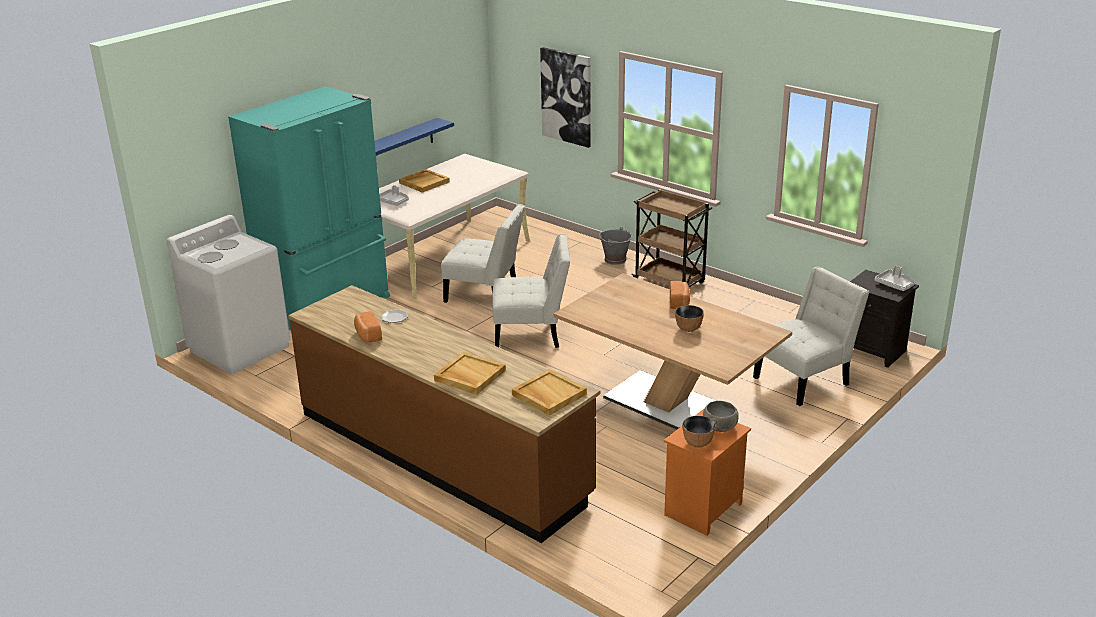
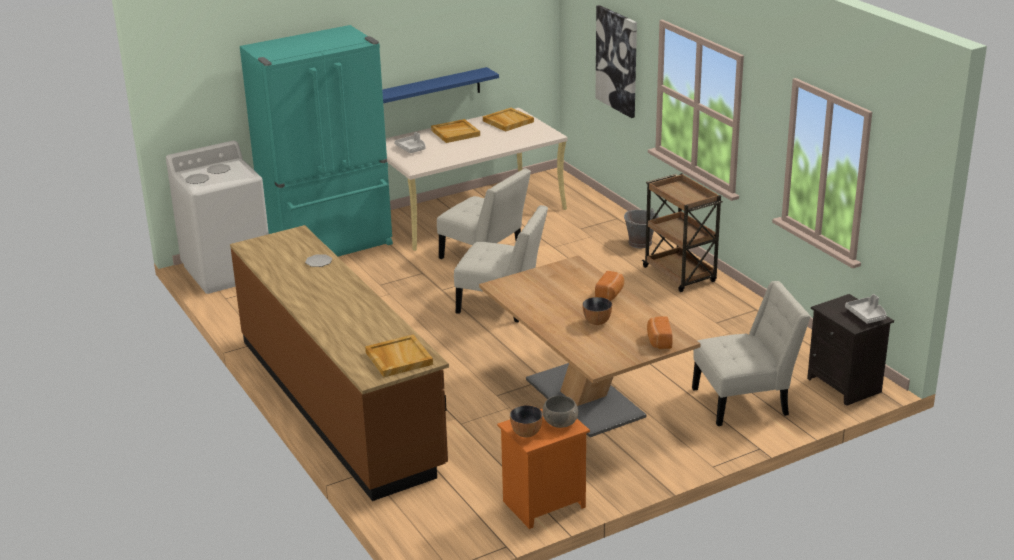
camera: 20 degrees right, 0 degrees up
(367, 335) = (283, 274): bread -> bread (658, 341)
(469, 375) = (342, 327): beige tray -> beige tray (507, 121)

